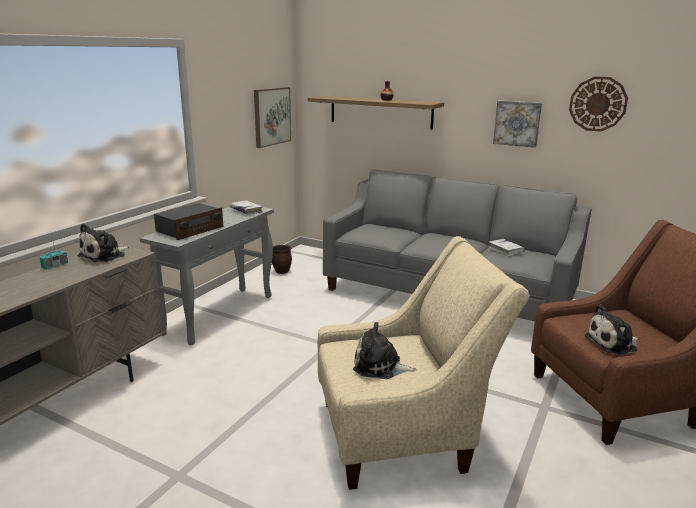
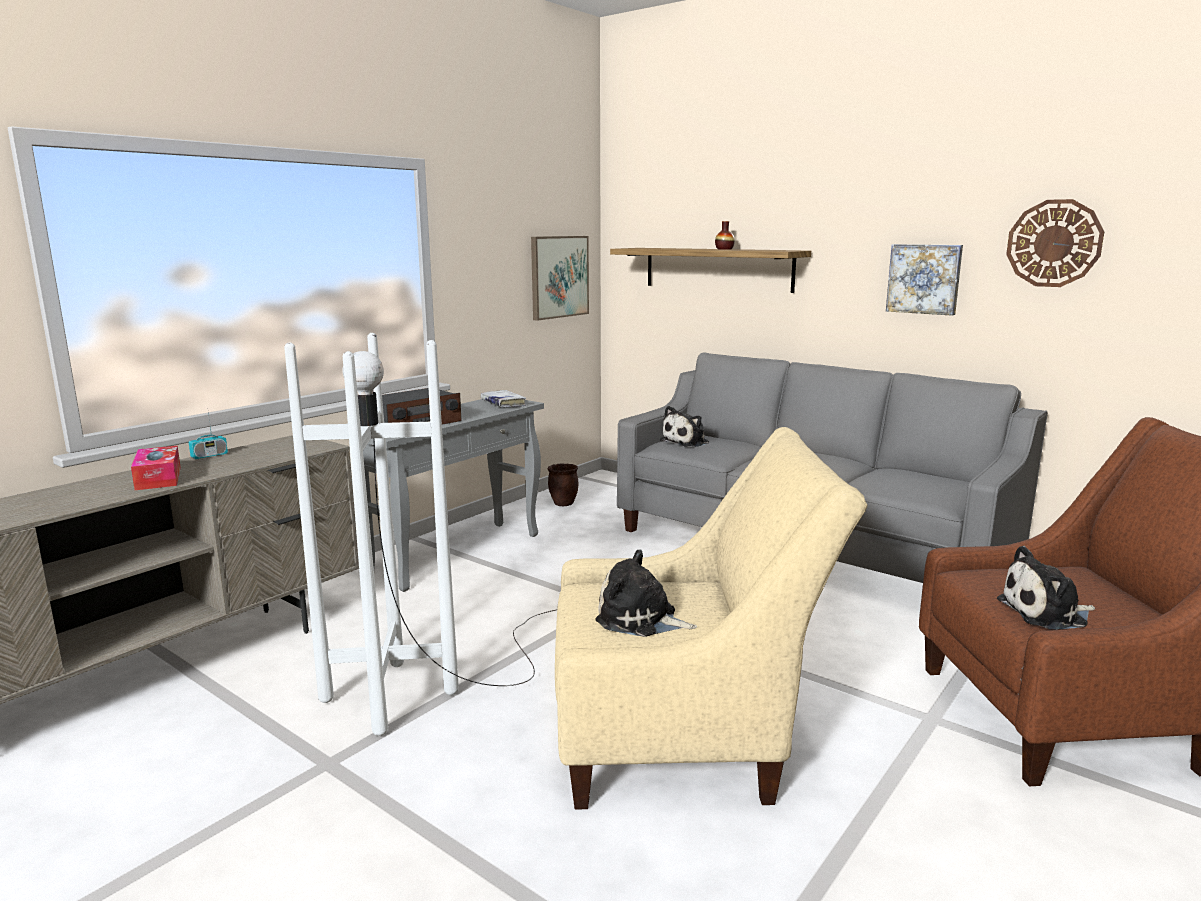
camera: 10 degrees right, 5 degrees down
(26, 288) = (158, 478): none -> tissue box
(104, 255) = (280, 447): plush toy -> plush toy (687, 442)
(258, 391) = (479, 659): none -> white floor lamp
(506, 250) = (896, 474): white book -> none

